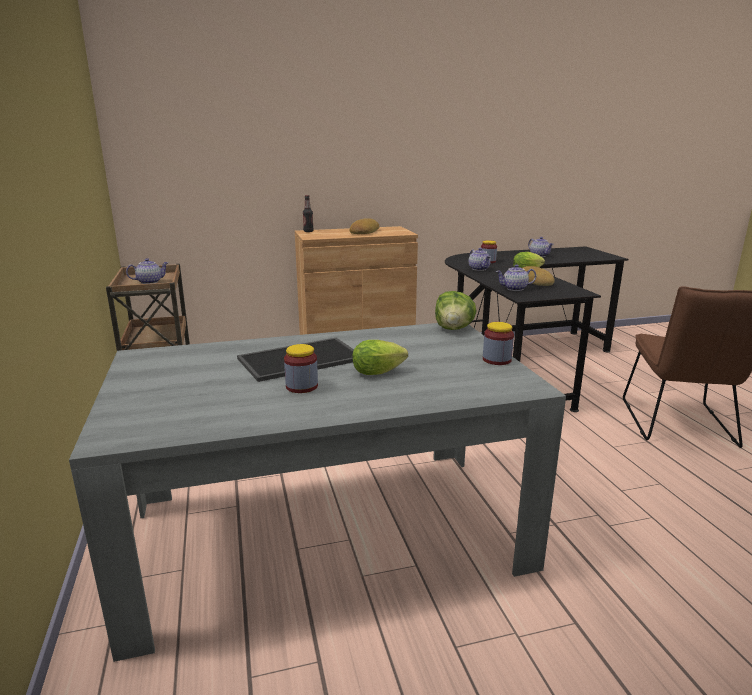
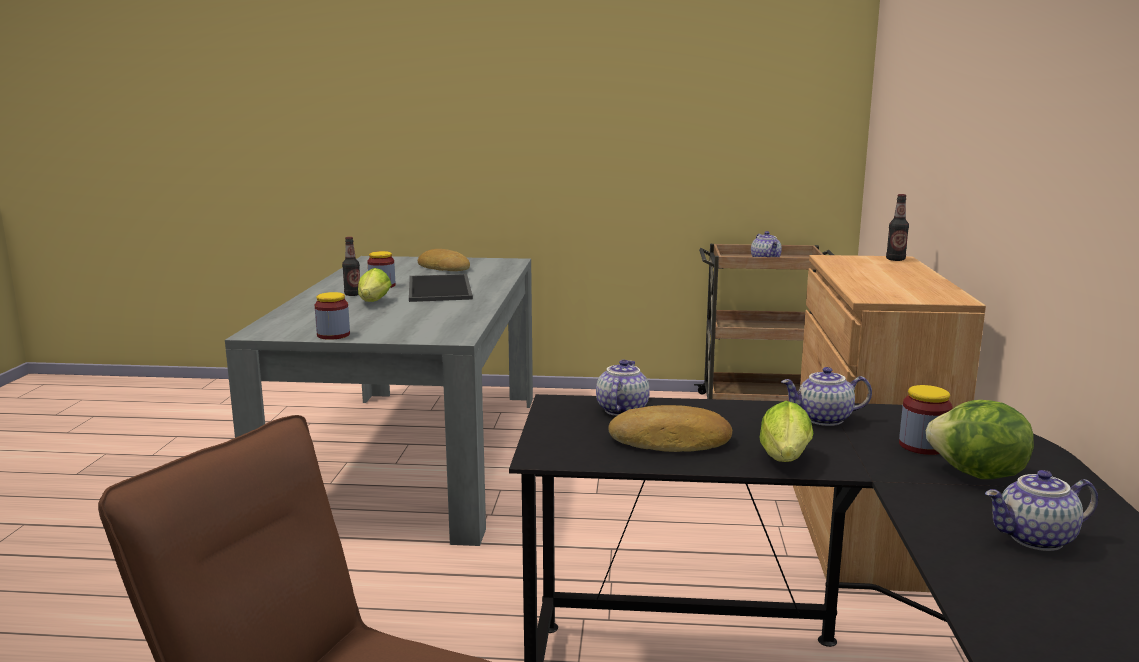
camera: 110 degrees right, 5 degrees down
(353, 390) = (352, 294): none -> bottle
(363, 232) = (888, 279): bread -> bread (445, 267)
(454, 329) = (447, 336): lettuce -> lettuce (977, 475)

